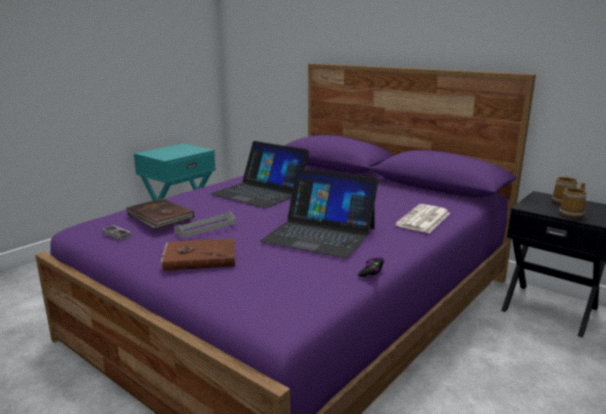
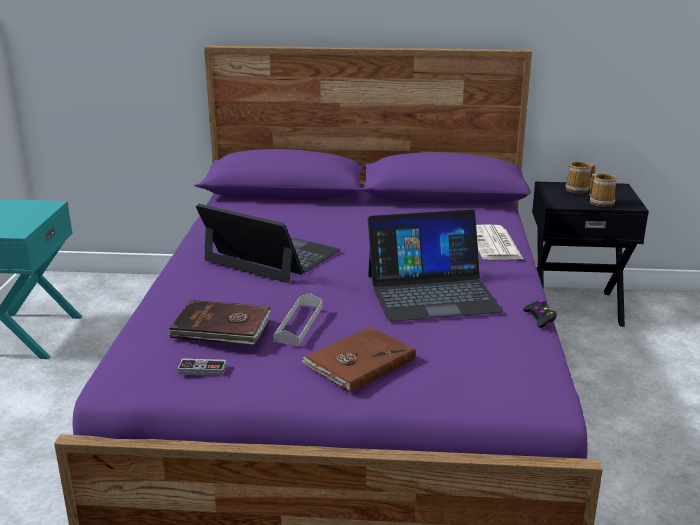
camera: 35 degrees left, 5 degrees up
(260, 192) = (271, 256): laptop -> laptop turned 150 degrees counterclockwise

